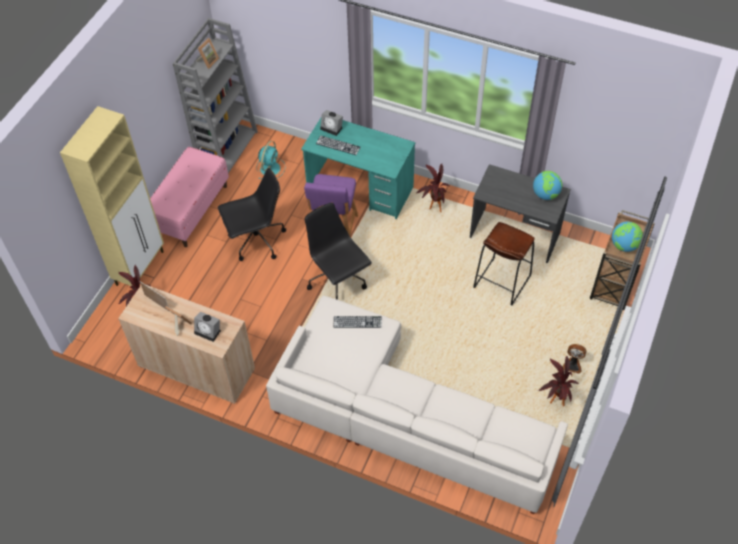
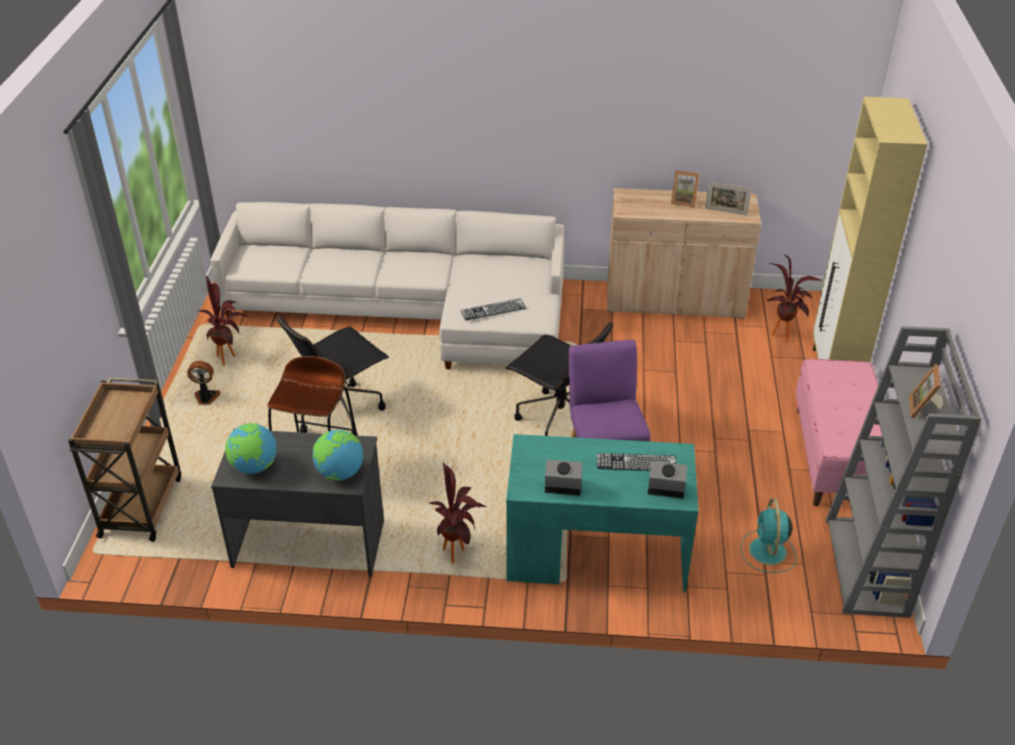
camera: 160 degrees right, 15 degrees down
(209, 331) = (646, 202): alarm clock -> alarm clock (561, 487)
(256, 241) = (706, 440): black office chair -> black office chair (340, 411)
(624, 246) = (123, 408): globe -> globe (339, 473)

